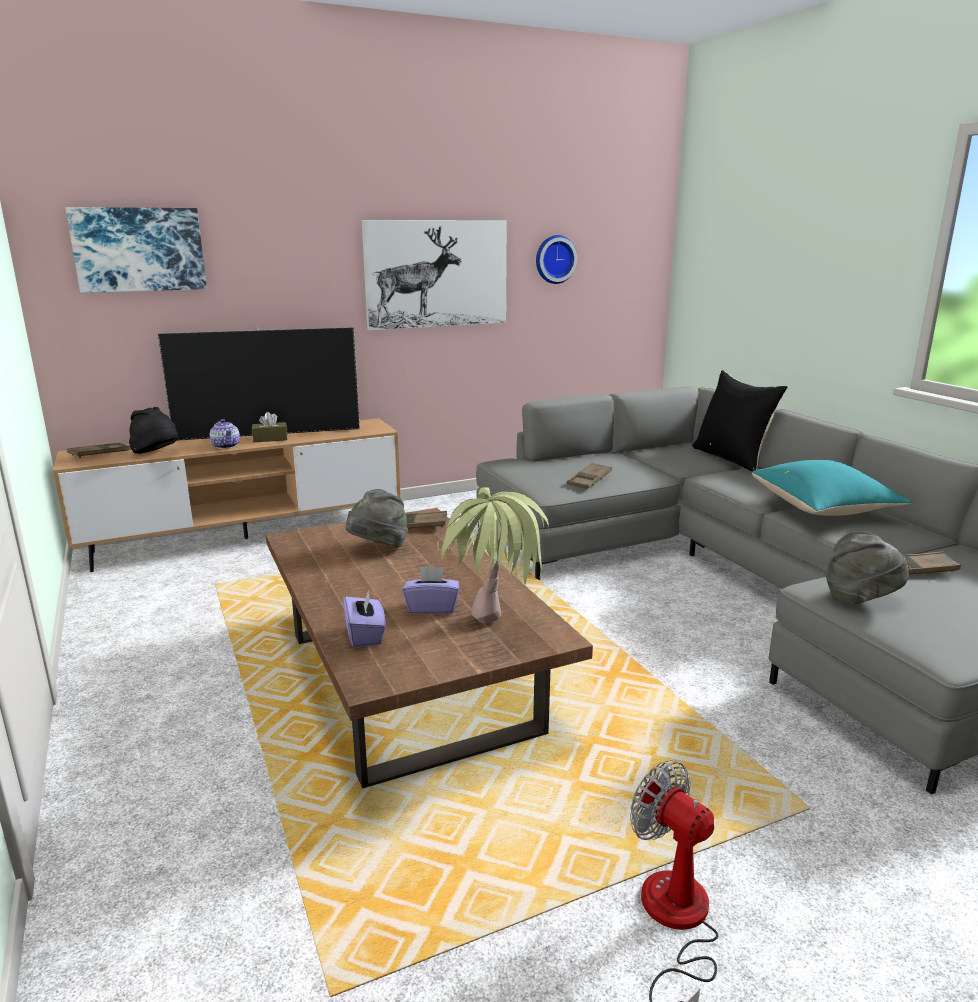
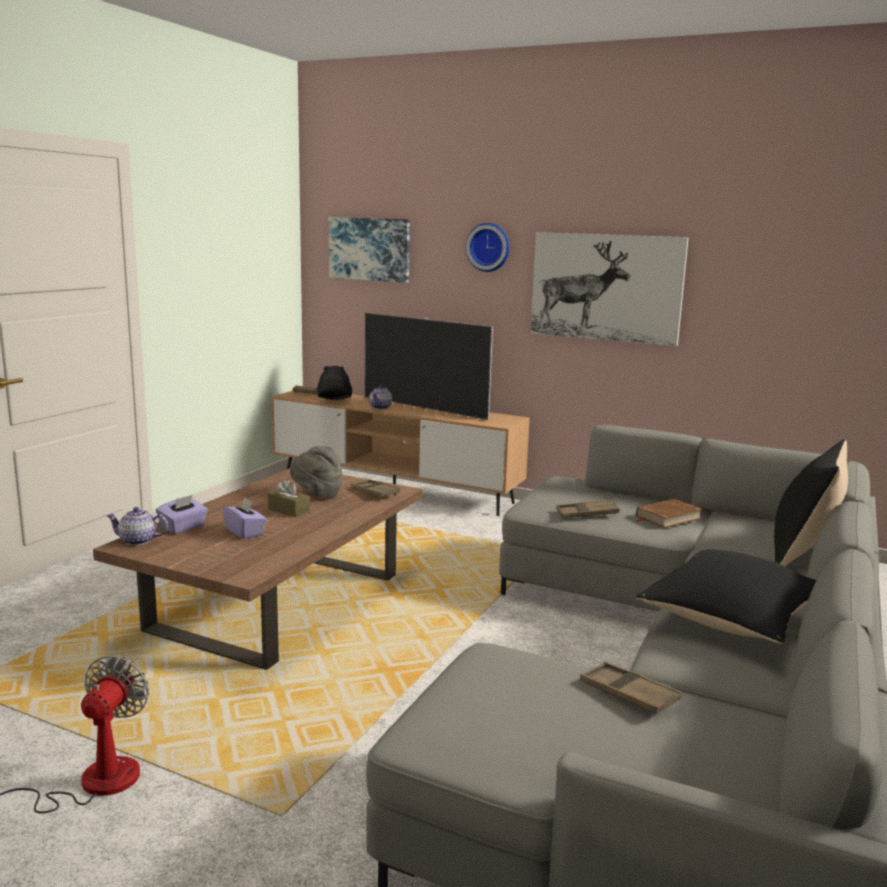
camera: 50 degrees right, 5 degrees down
(270, 439) = (416, 410): brown tissue box -> brown tissue box (289, 510)
(368, 670) = (138, 541): none -> teapot
(492, 636) = (223, 558): potted plant -> none
(554, 259) = (750, 283): wall clock -> wall clock (489, 247)
(629, 464) = (668, 517): none -> brown book
(824, 510) = (732, 622): turquoise pillow -> black pillow
(860, 599) = (492, 675): grey hat -> none

